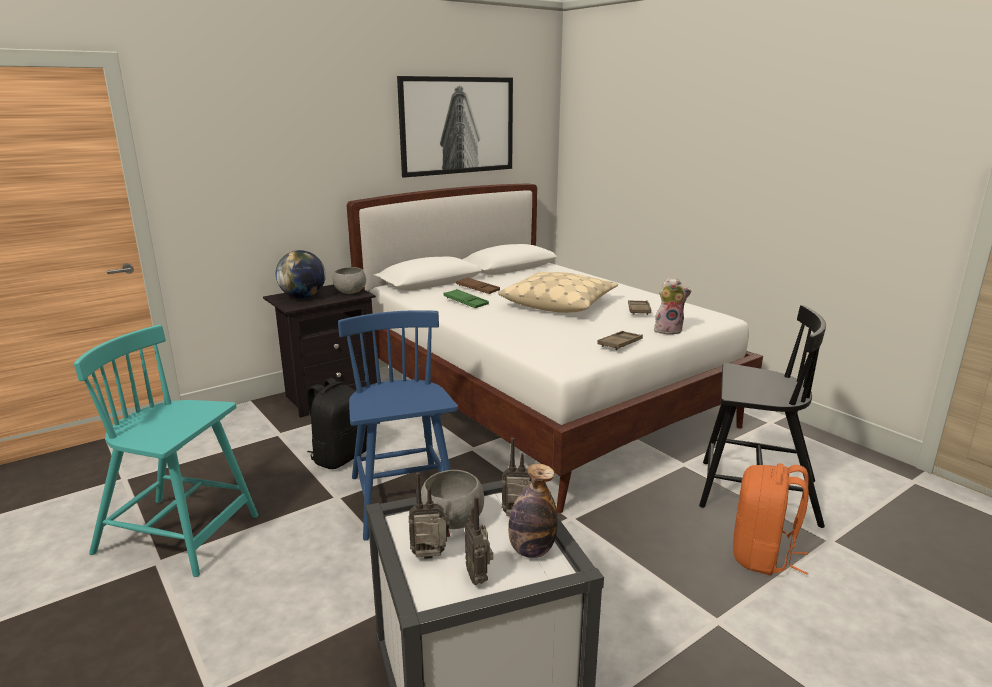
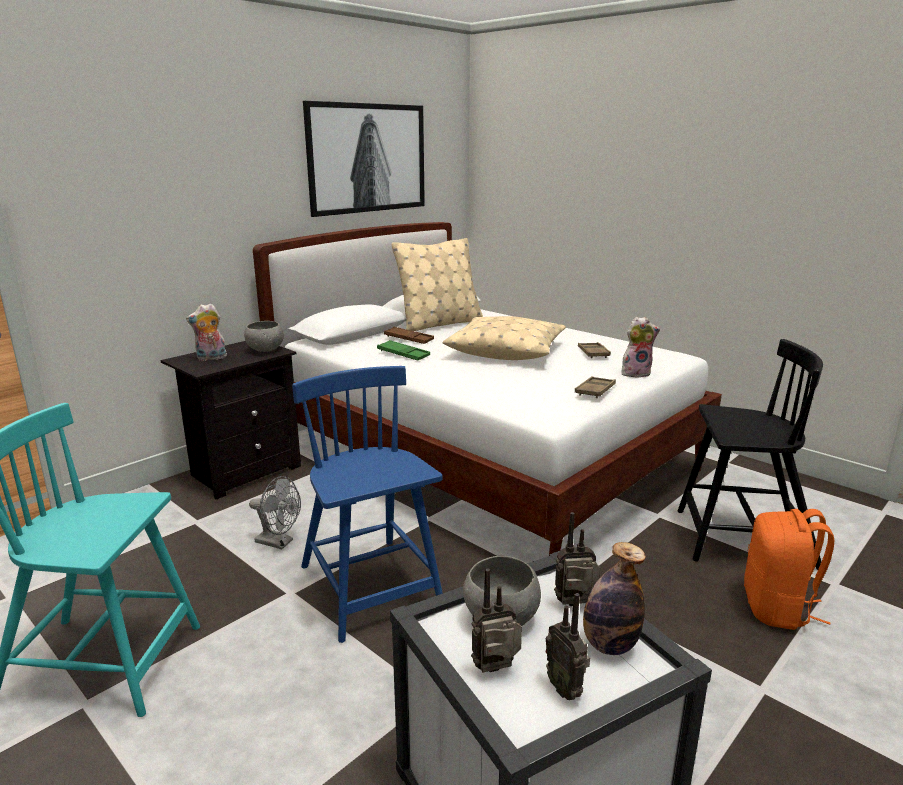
camera: 10 degrees left, 0 degrees up
(303, 297) = (211, 358): globe -> plush toy
(340, 456) = (279, 542): black backpack -> grey fan
(512, 276) = (439, 323): none -> beige pillow

